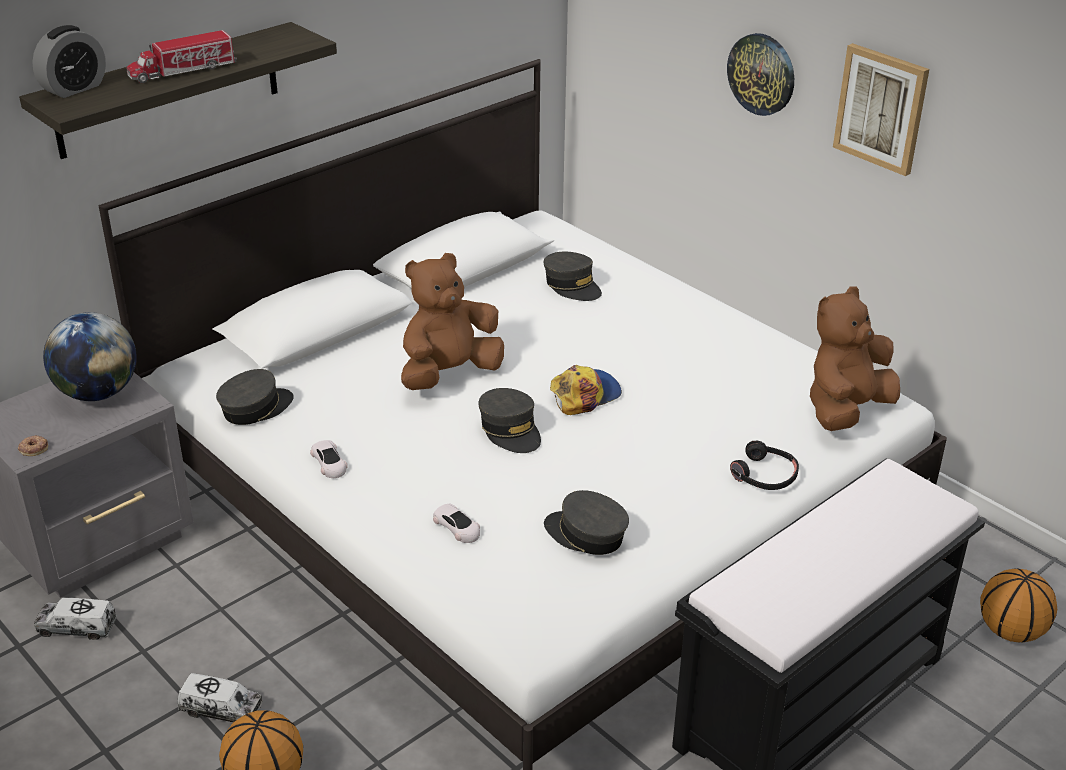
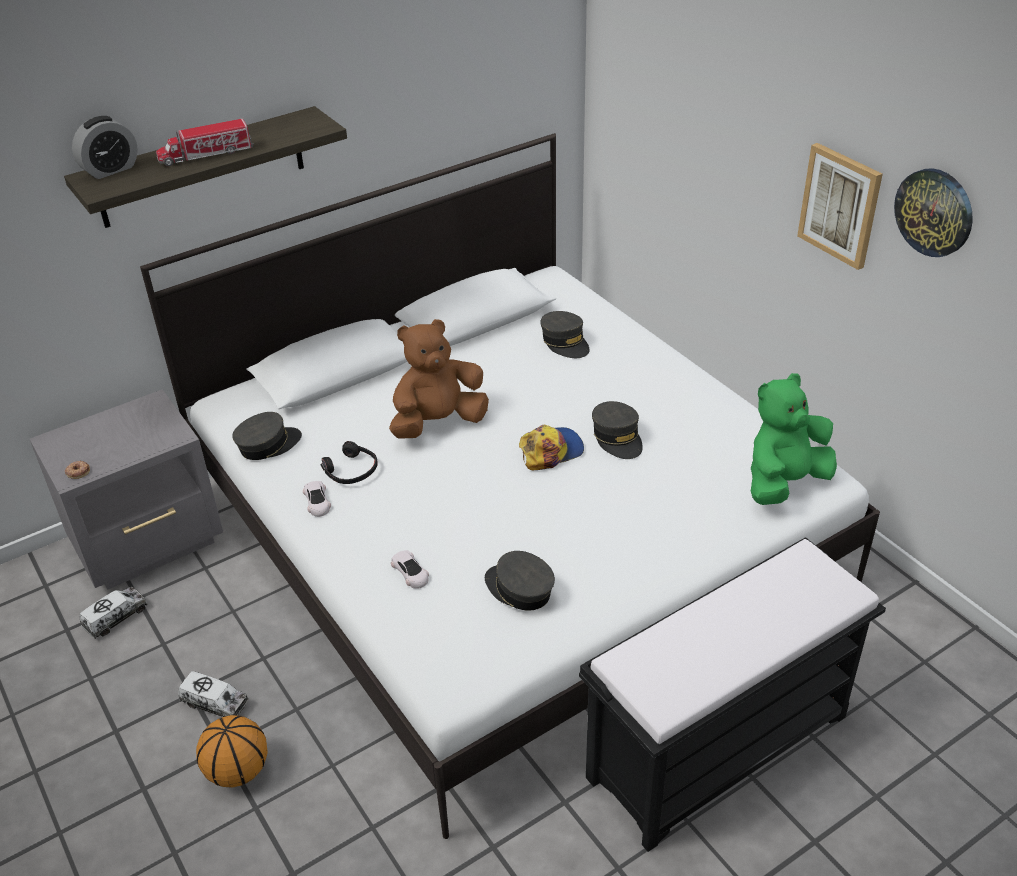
camera: 10 degrees right, 5 degrees up
(77, 627) = (115, 618): toy truck -> toy truck turned 120 degrees clockwise
(97, 393) = (140, 423): globe -> none
(510, 430) = (477, 481): grey cap -> grey cap (617, 438)
(762, 74) = (740, 162): wall clock -> wall clock (934, 212)
(765, 475) = (694, 543): black headphones -> black headphones (351, 471)
(846, 410) = (784, 482): brown plush toy -> green plush toy
(1011, 631) = (919, 695): basketball -> none

